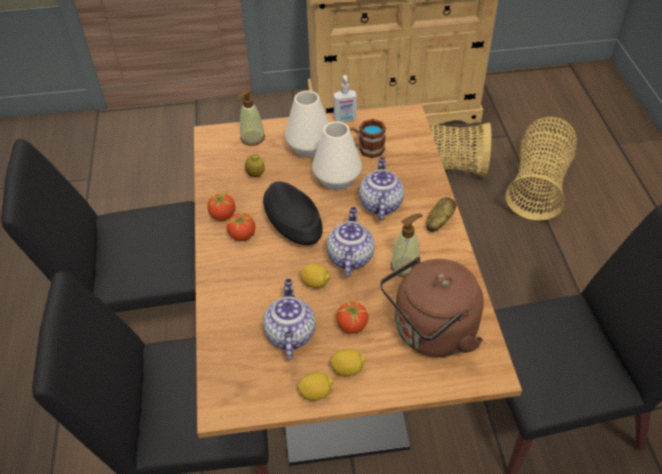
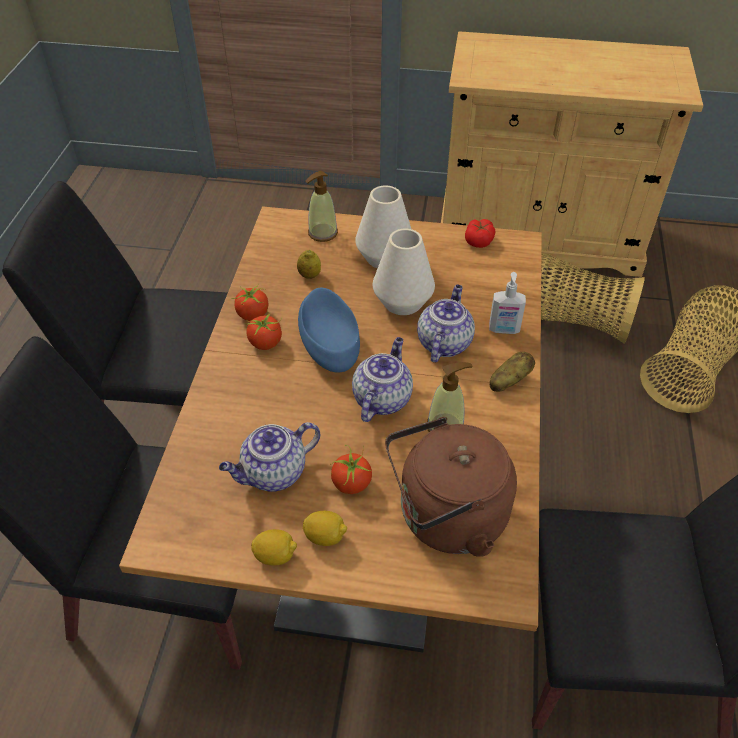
camera: 15 degrees right, 0 degrees up
(289, 333) = (273, 474): teapot -> teapot turned 135 degrees counterclockwise
(292, 225) = (329, 344): black bowl -> blue bowl
(315, 283) = (328, 420): lemon -> none
(345, 119) = (440, 233): soap dispenser -> soap dispenser (504, 330)
(366, 149) = (451, 273): mug -> none
(377, 119) = (479, 240): none -> tomato

